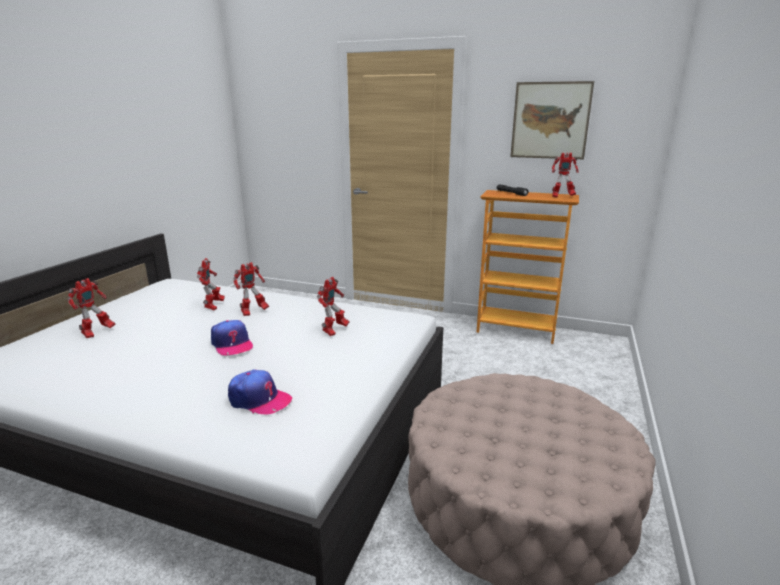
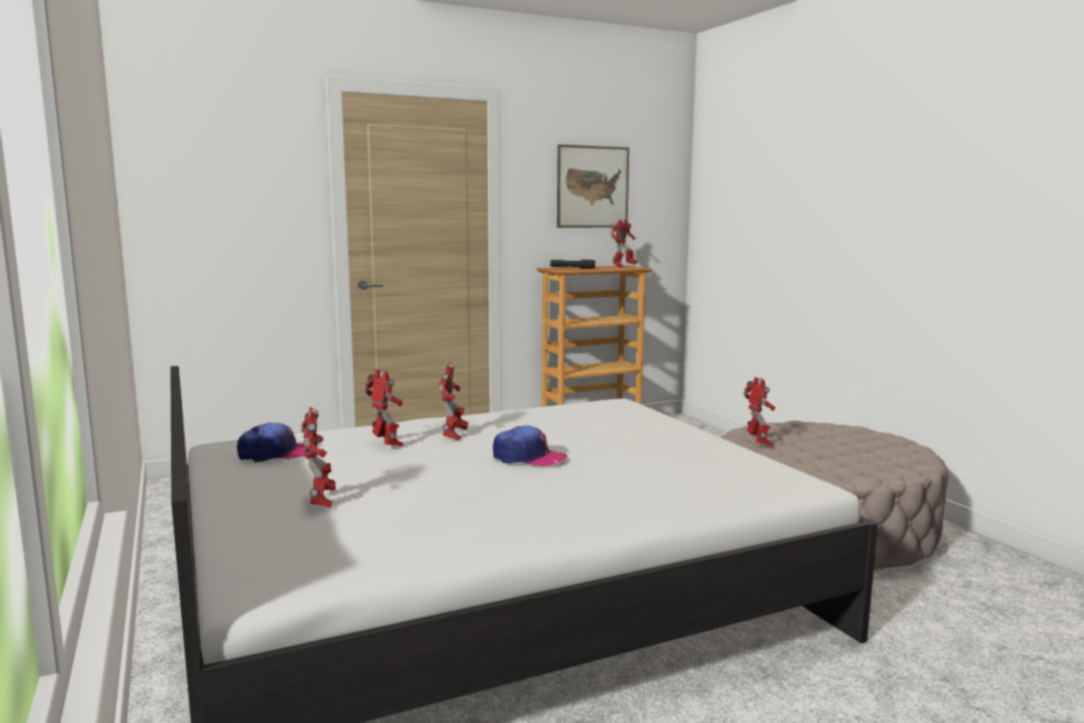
camera: 45 degrees left, 10 degrees down
(259, 399) = (682, 474): cap -> cap (276, 453)
(334, 331) = (587, 424): toy robot -> toy robot (758, 443)

